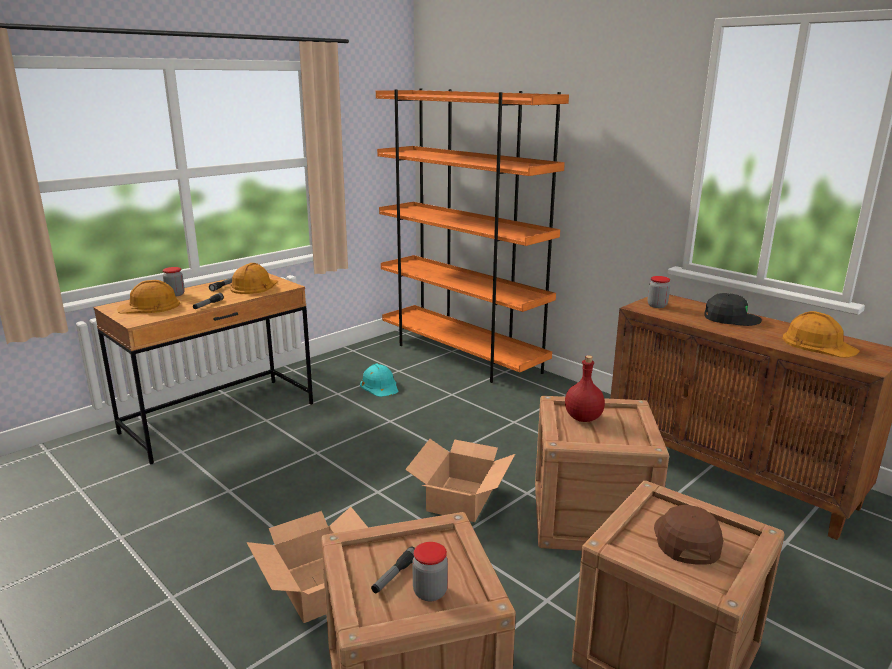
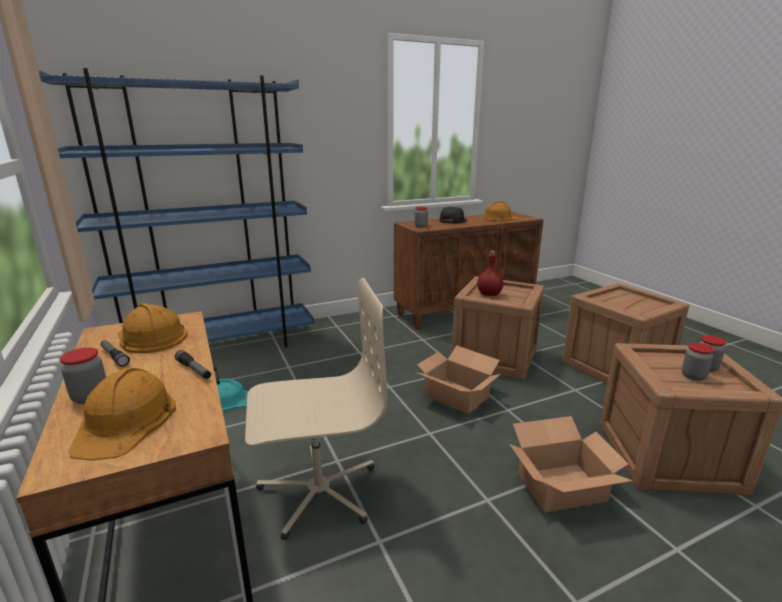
camera: 70 degrees left, 0 degrees up
(277, 453) = (318, 491): none -> beige office chair
(394, 575) = (693, 376): flashlight -> jar
(461, 356) = (219, 348): orange bookcase -> blue bookcase
(686, 540) = (627, 301): brown cap -> none

